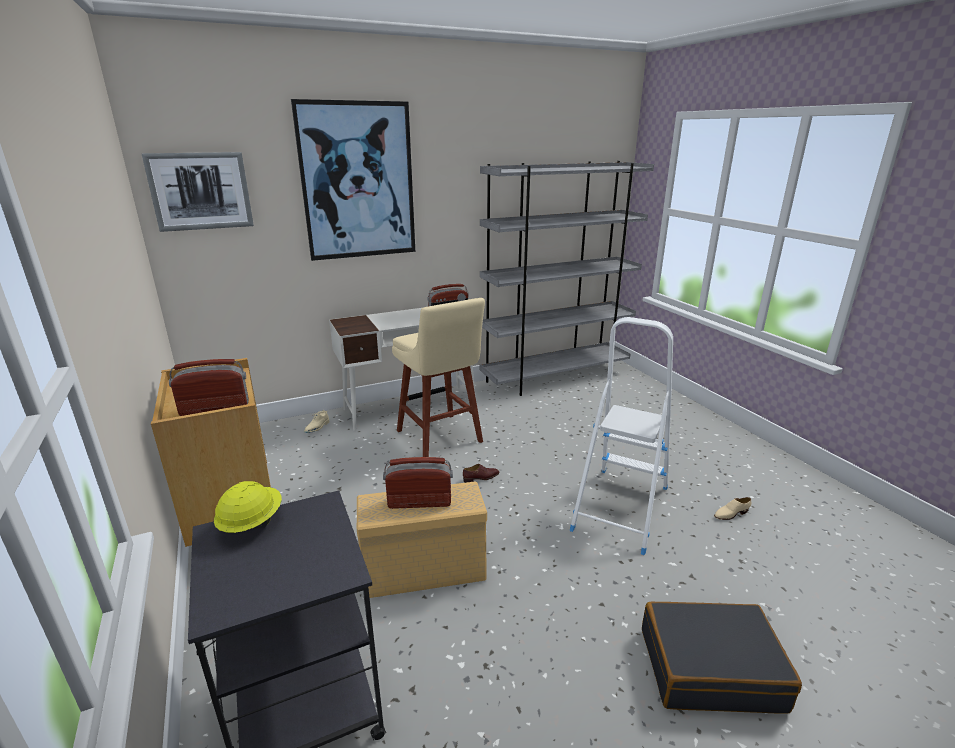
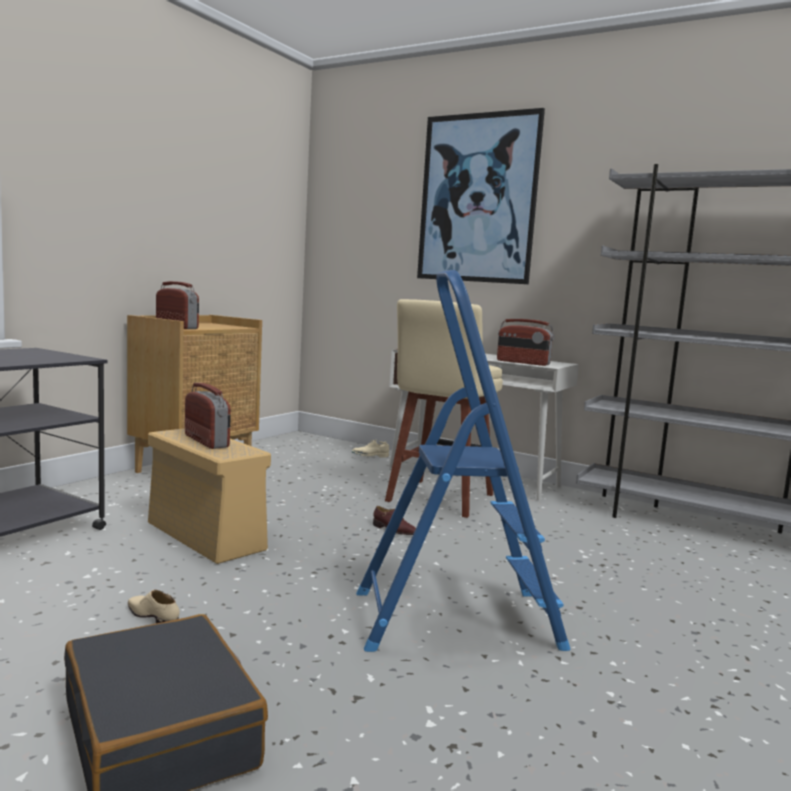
camera: 55 degrees right, 15 degrees down
(200, 191) = (347, 203): picture -> none
(251, 523) = (46, 352): yellow hard hat -> none
(621, 506) = (459, 619): white step ladder -> blue step ladder
(731, 514) = (584, 723): beige shoe -> beige shoe (153, 617)

